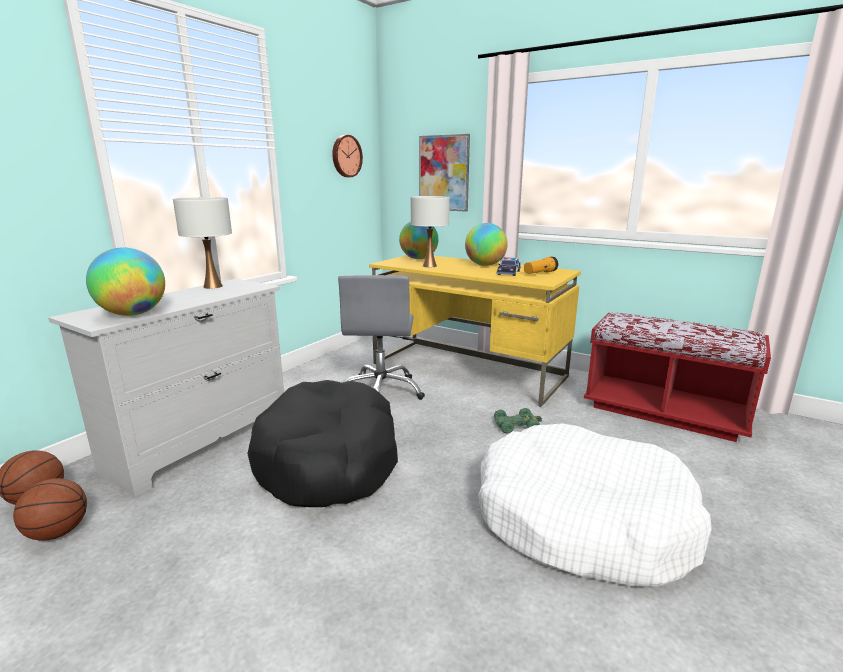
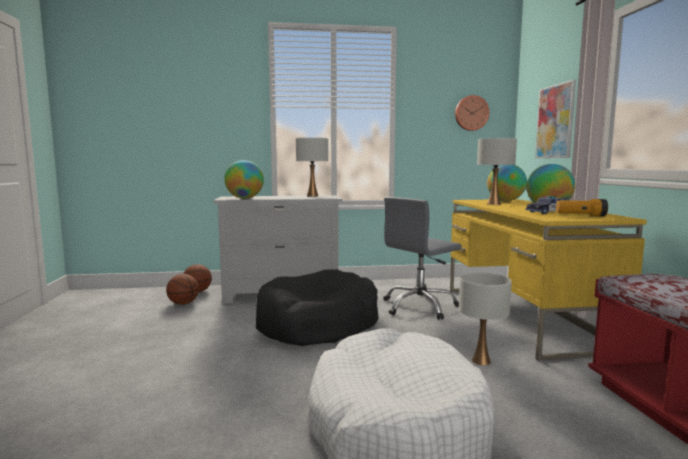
camera: 50 degrees right, 10 degrees down
(516, 425) = (481, 361): green toy car -> white table lamp

